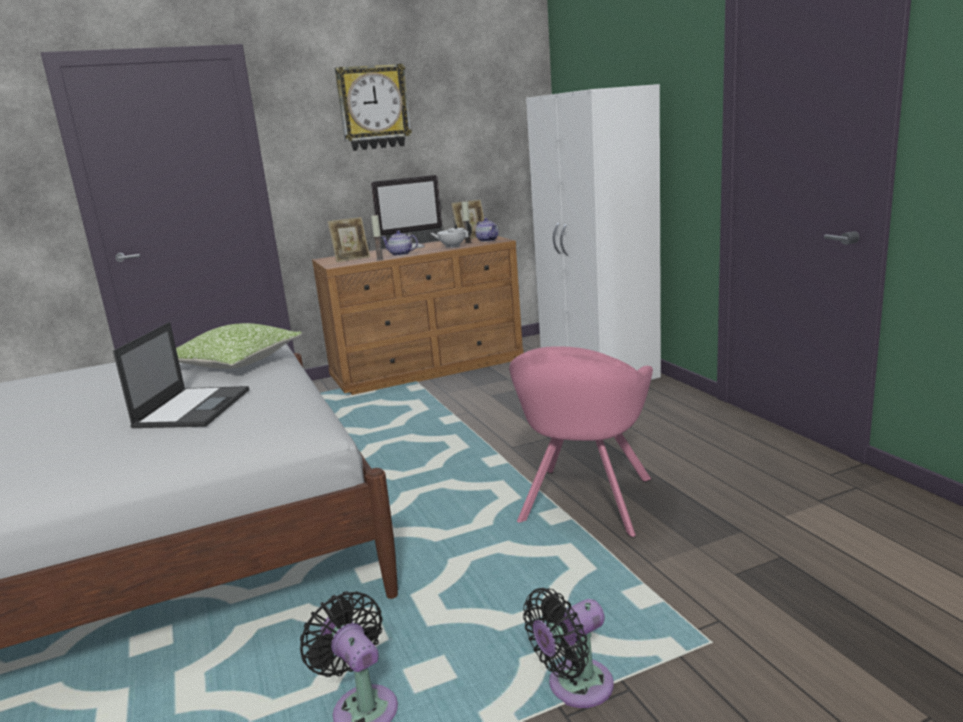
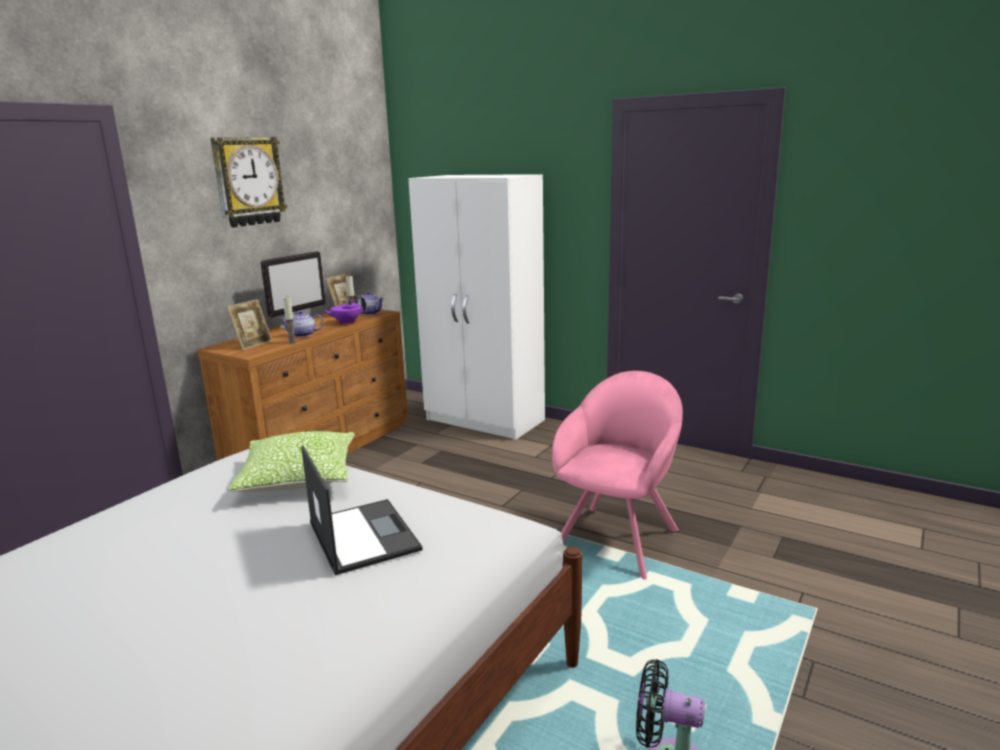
camera: 35 degrees left, 0 degrees up
(452, 247) = (346, 322): white teapot -> purple teapot
(574, 687) = (782, 674): black fan -> none
(584, 504) = (618, 537): pink armchair -> pink armchair turned 135 degrees counterclockwise

